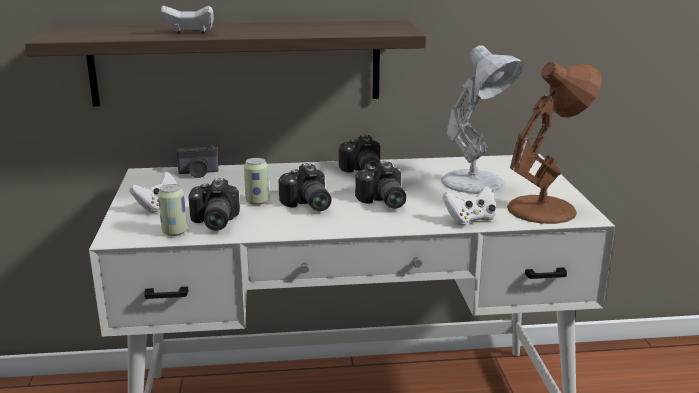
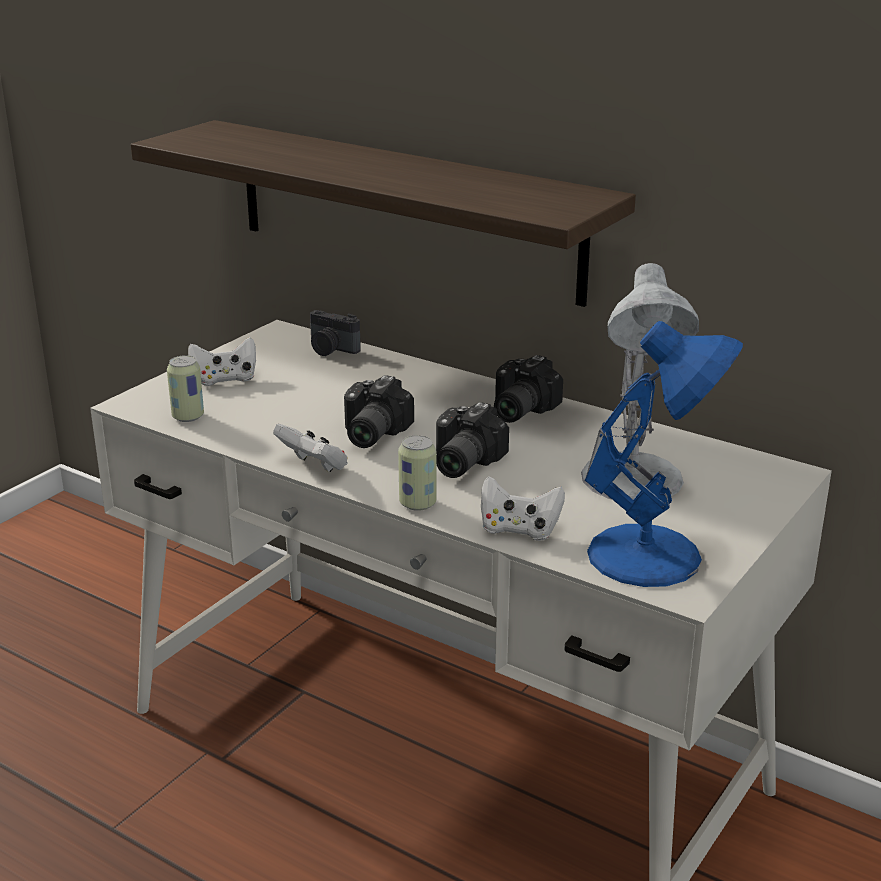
camera: 40 degrees right, 5 degrees up
(190, 33) = (309, 161): white game controller -> white game controller (314, 466)
(212, 222) = (240, 419): camera -> none
(257, 201) = (327, 409): can -> can (417, 504)
(544, 209) = (650, 556): brown table lamp -> blue table lamp

